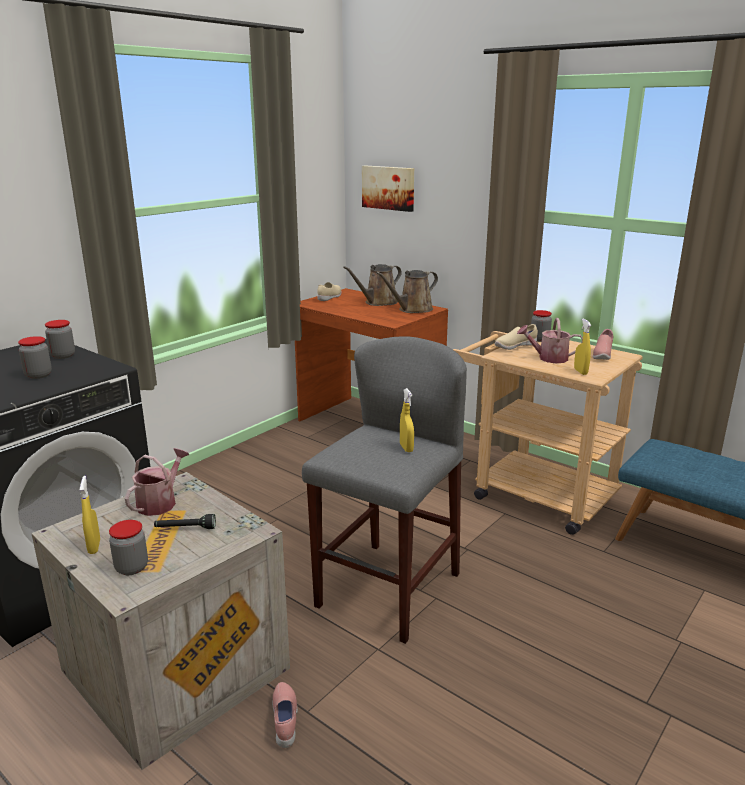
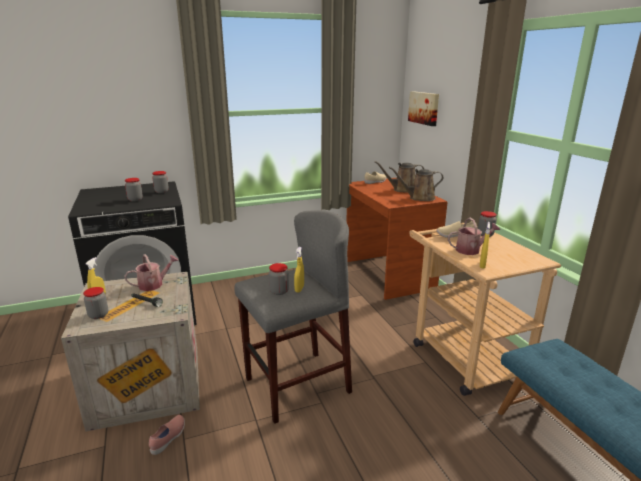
camera: 30 degrees right, 0 degrees up
(386, 457) = (279, 291): none -> jar
(548, 358) = (471, 250): watering can -> watering can turned 135 degrees clockwise
(602, 355) = (521, 257): pink shoe -> none

